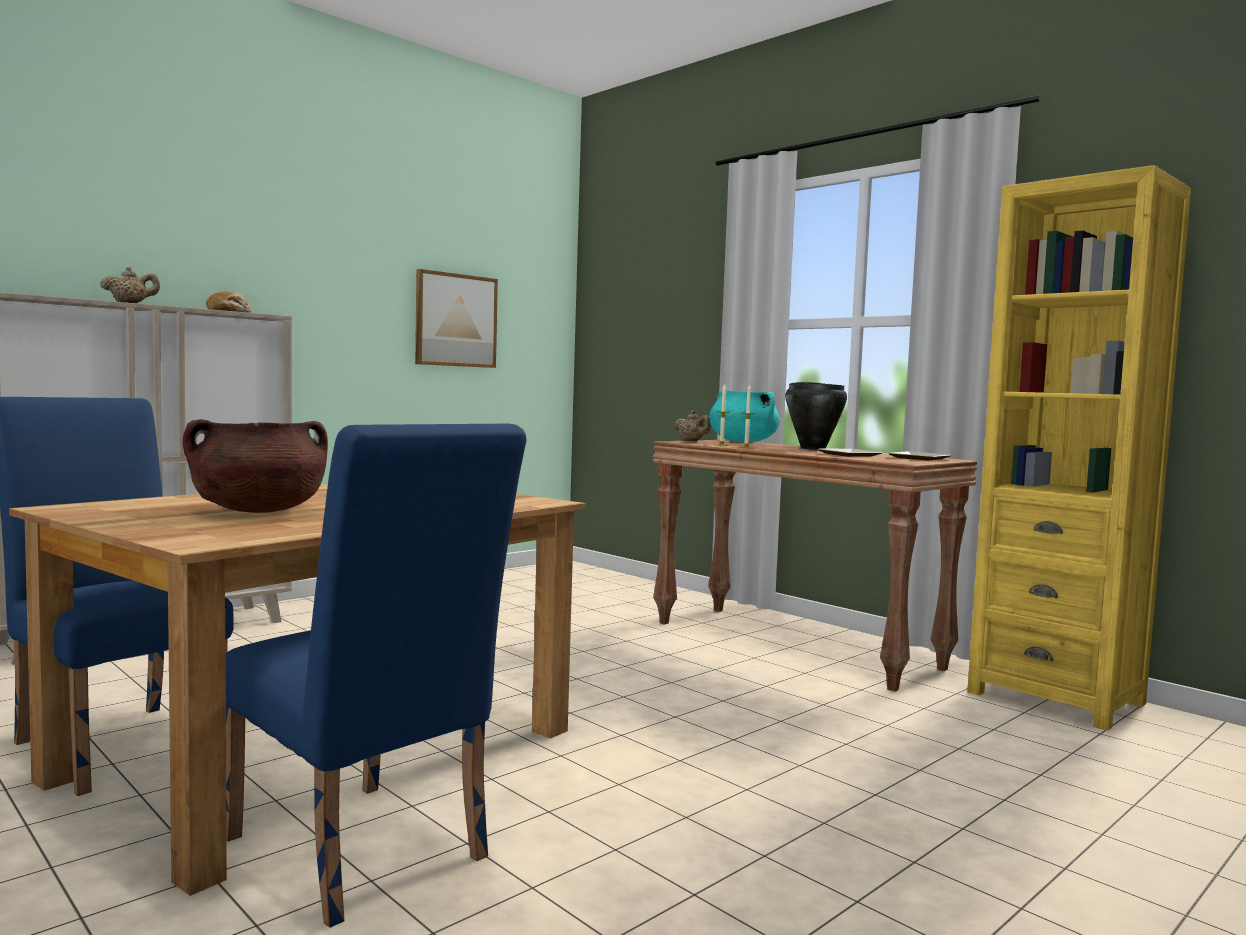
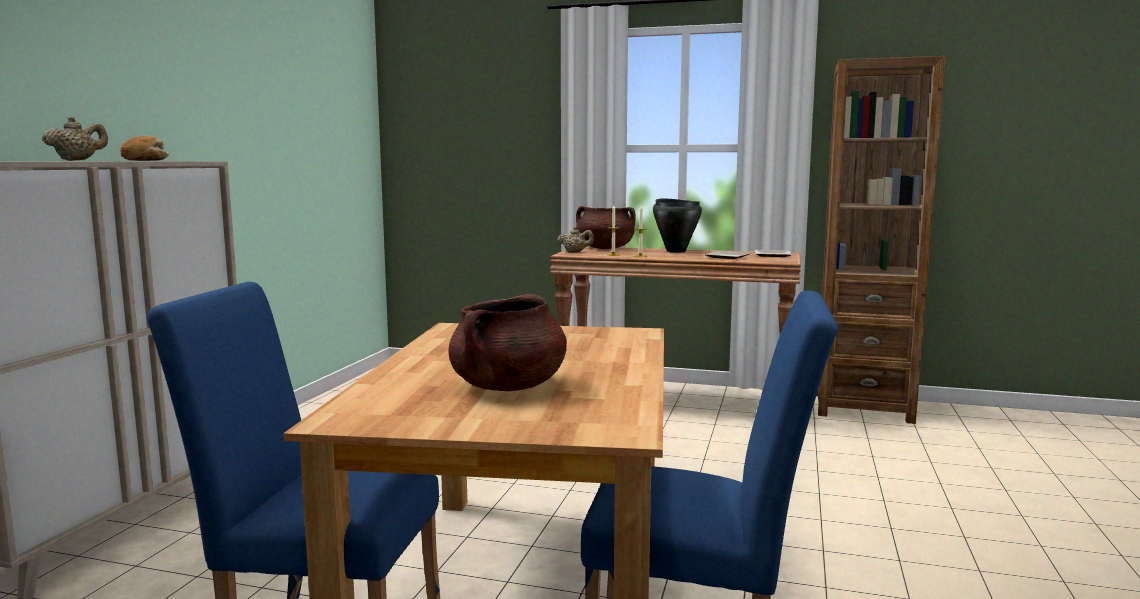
camera: 30 degrees left, 5 degrees up
(455, 320) = (302, 147): picture -> none
(742, 442) = (605, 248): turquoise cooking pot -> brown cooking pot
(1056, 698) = (863, 408): yellow bookcase -> brown bookcase

